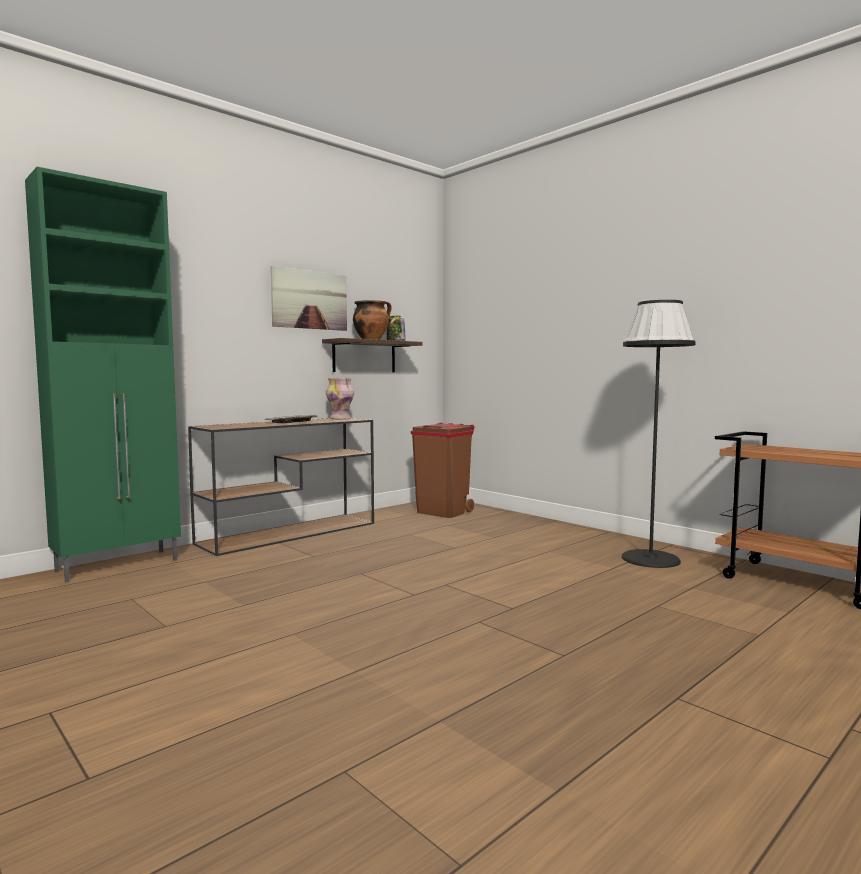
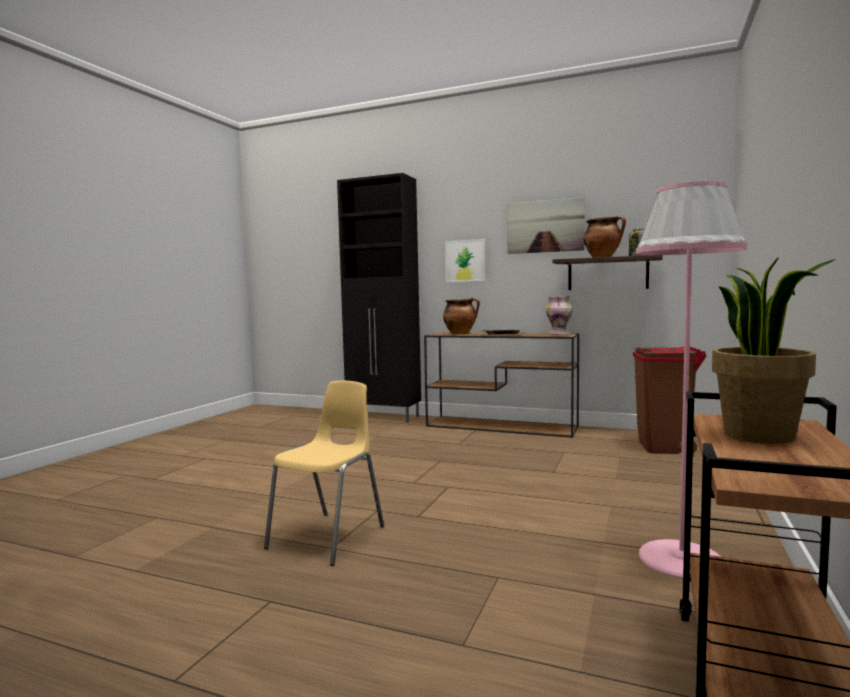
camera: 65 degrees right, 0 degrees up
(120, 565) = (384, 417): green cabinet -> black cabinet
(220, 330) = (465, 261): none -> picture
(241, 425) = (461, 334): none -> cooking pot
(534, 653) = (329, 537): none -> yellow chair
(651, 559) = (681, 560): black floor lamp -> pink floor lamp
(784, 450) = (760, 435): none -> potted plant

